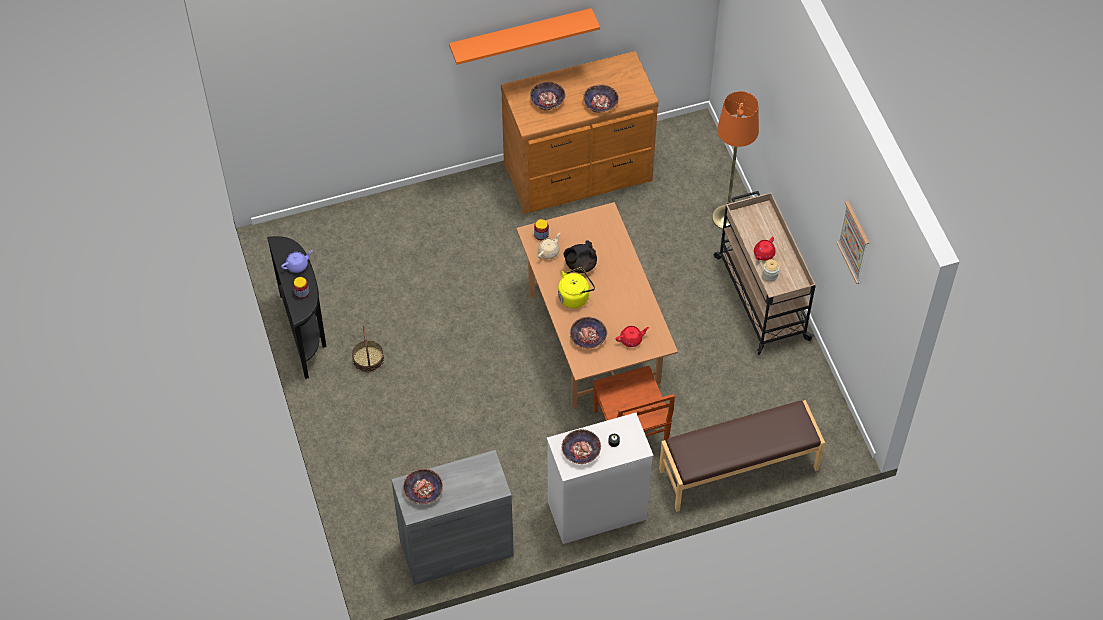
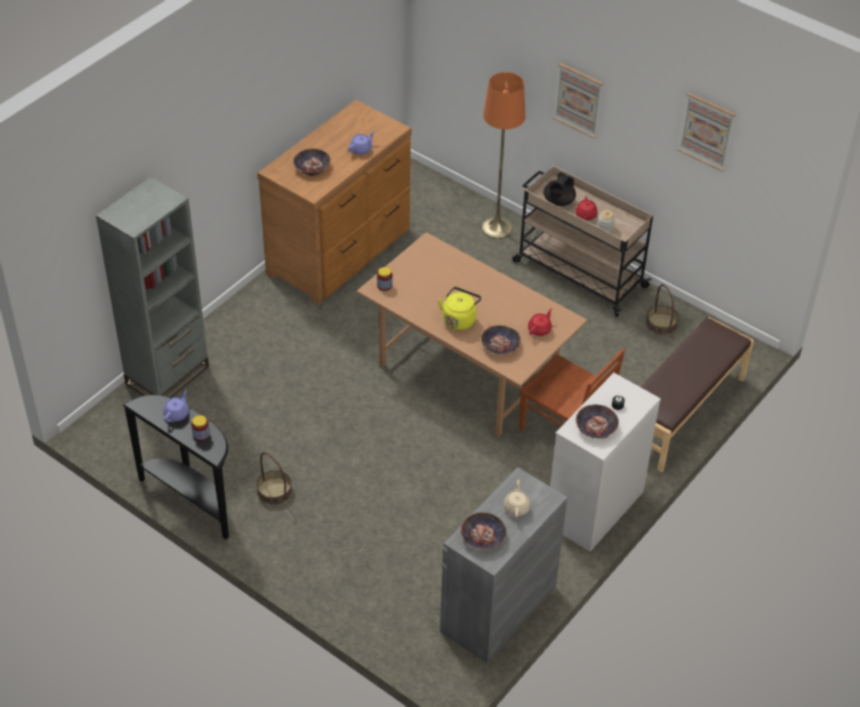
camera: 35 degrees left, 10 degrees down
(363, 216) = (167, 375): none -> grey bookcase
(520, 35) = (267, 106): orange shelf -> none
(549, 251) = (403, 295): beige teapot -> beige teapot (516, 507)
(580, 265) = (441, 293): black teapot -> black teapot (558, 201)
(600, 102) = (361, 149): bowl -> purple teapot
(791, 381) = (661, 324): none -> basket
(794, 150) = (578, 100): none -> picture

